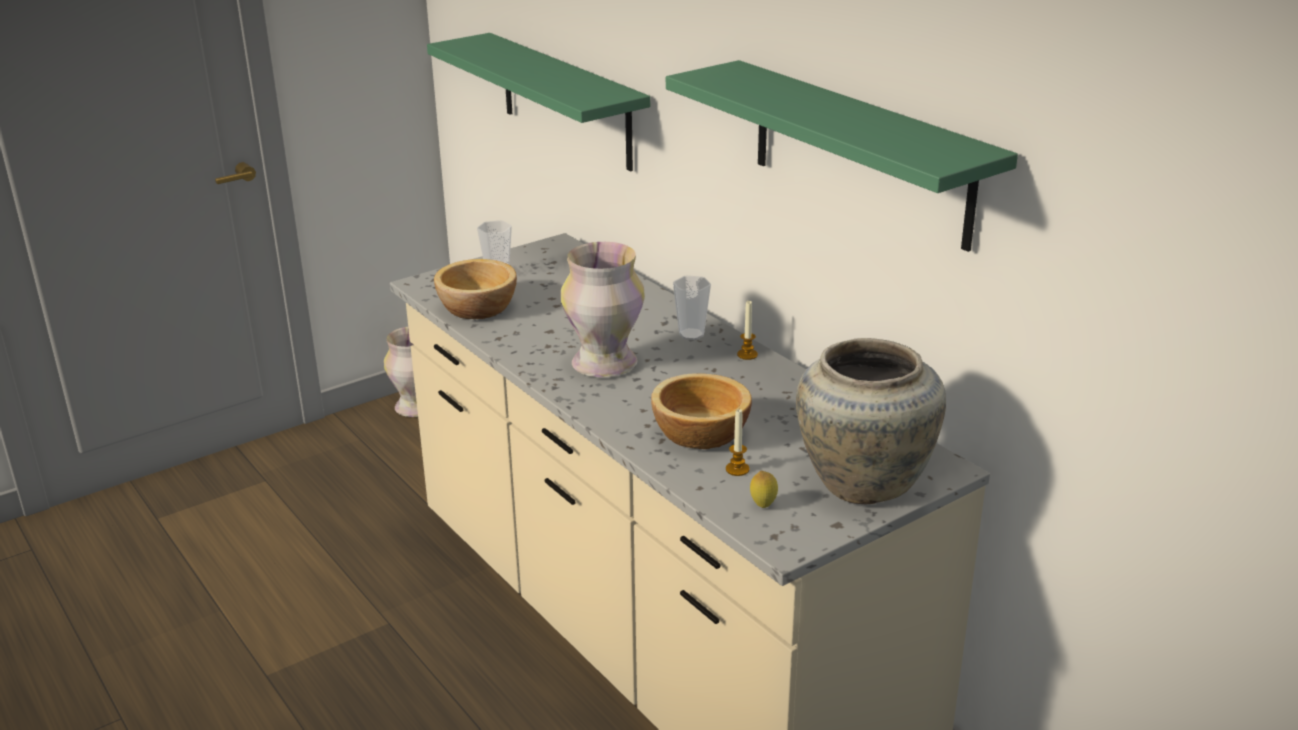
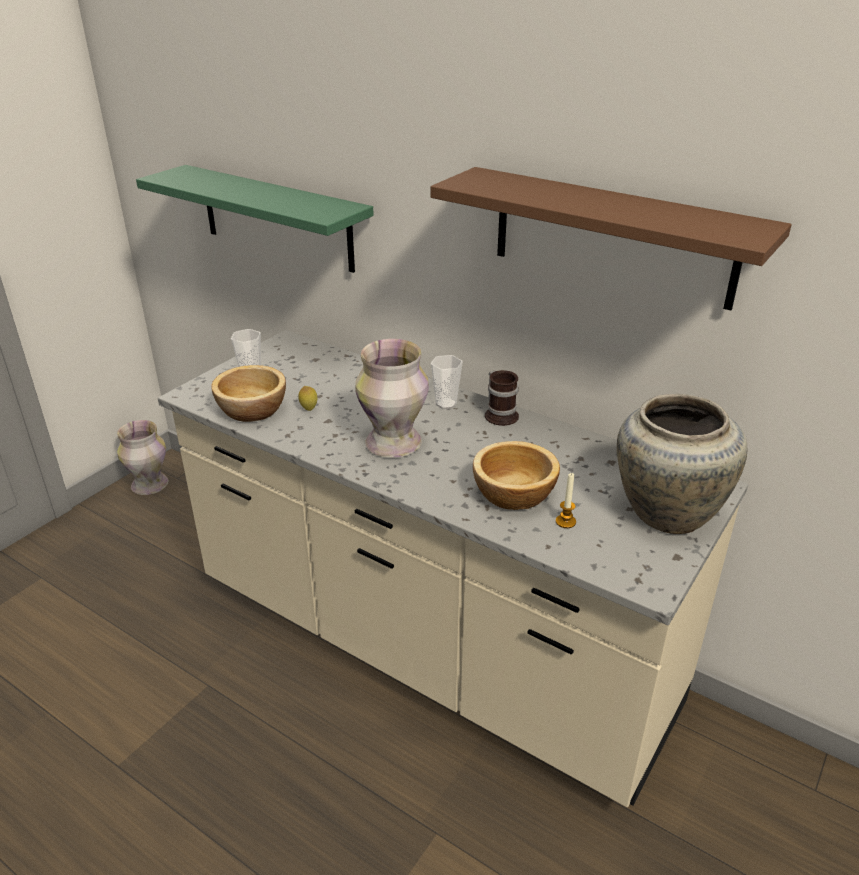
camera: 20 degrees left, 5 degrees up
(747, 355) = (501, 414): candle -> mug
(763, 504) = (608, 551): lemon -> lemon (309, 409)
(860, 153) = (612, 237): green shelf -> brown shelf

